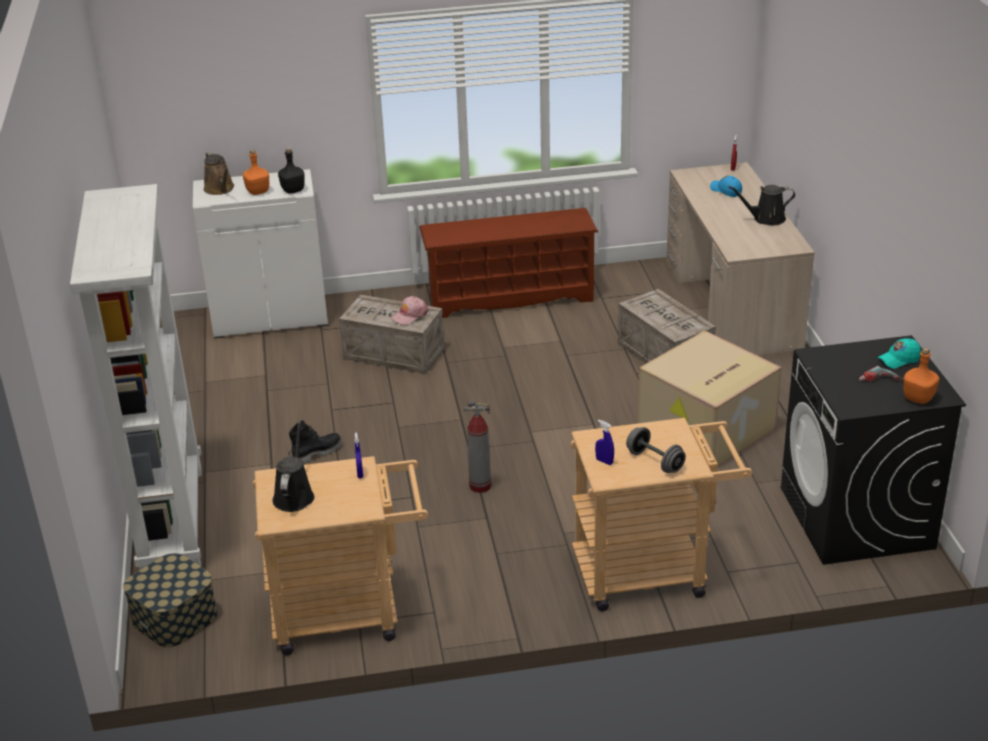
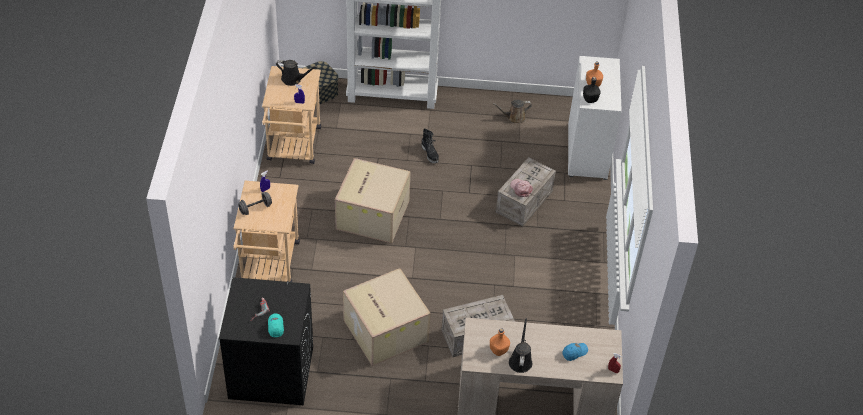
camera: 100 degrees right, 15 degrees up
(220, 189) = (602, 68): brown watering can -> brown watering can (514, 117)
(480, 486) = (372, 214): fire extinguisher -> cardboard box
(510, 297) = (579, 273): brown shoe rack -> none
(917, 398) = (234, 319): orange bottle -> orange bottle (499, 350)

